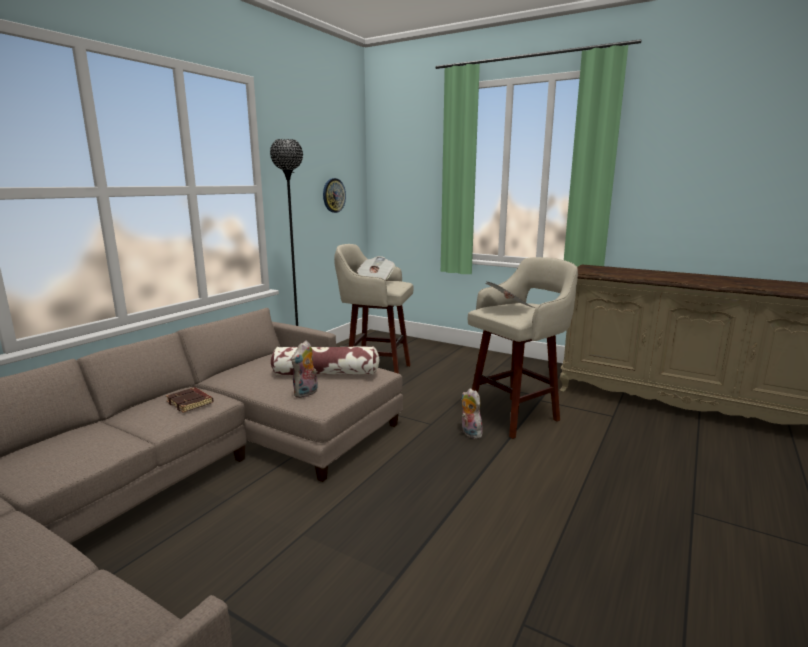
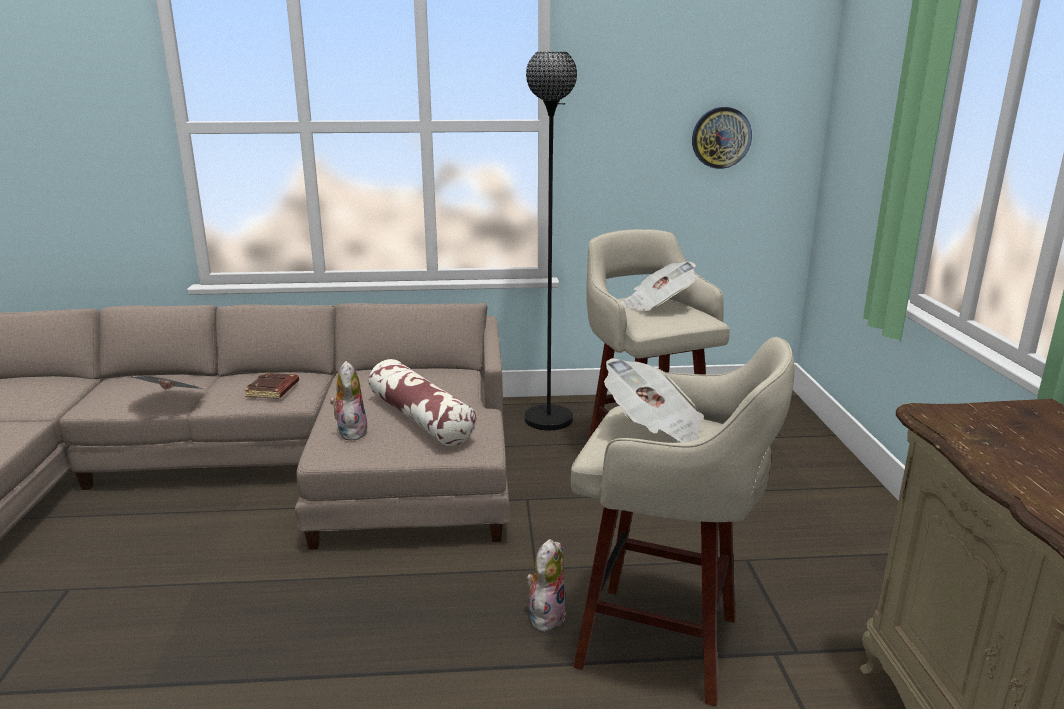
camera: 55 degrees right, 5 degrees up
(122, 441) = (172, 400): none -> newspaper
(306, 393) = (350, 432): plush toy -> plush toy turned 90 degrees clockwise

